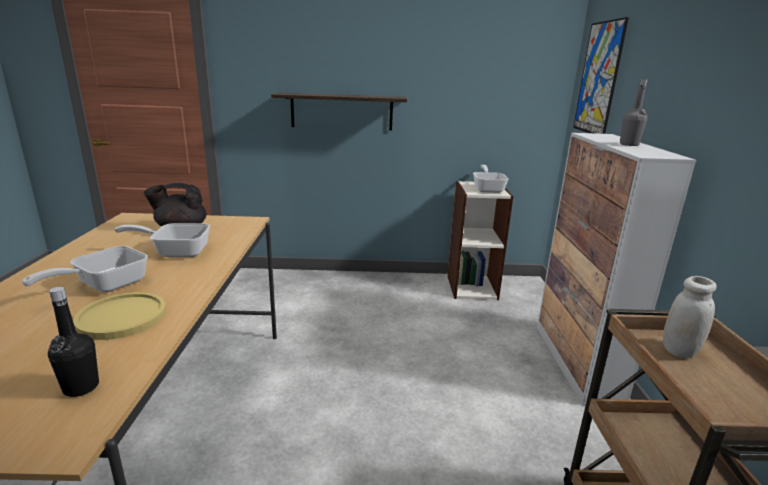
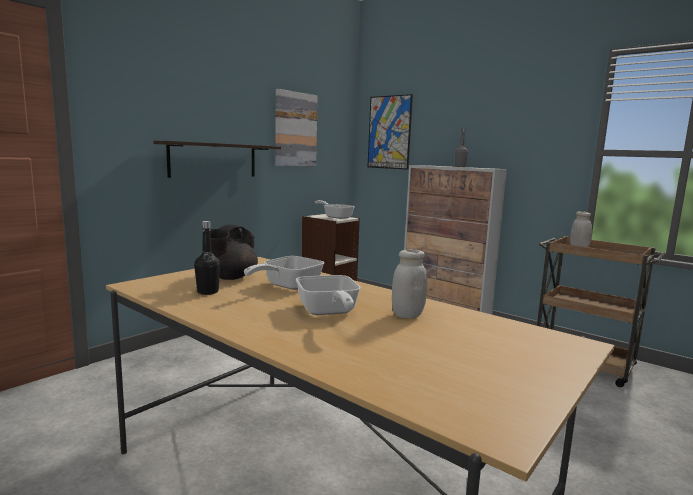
camera: 50 degrees left, 10 degrees down
(81, 387) = (512, 335): black bottle -> black bottle (208, 292)
(122, 317) = (407, 315): yellow plate -> white jar
(457, 76) = (295, 129): none -> picture

